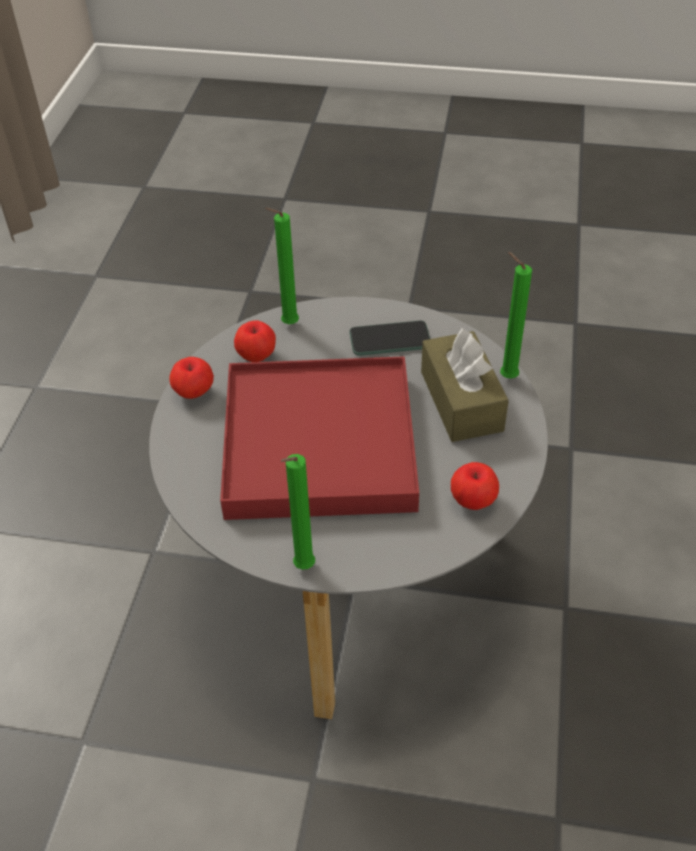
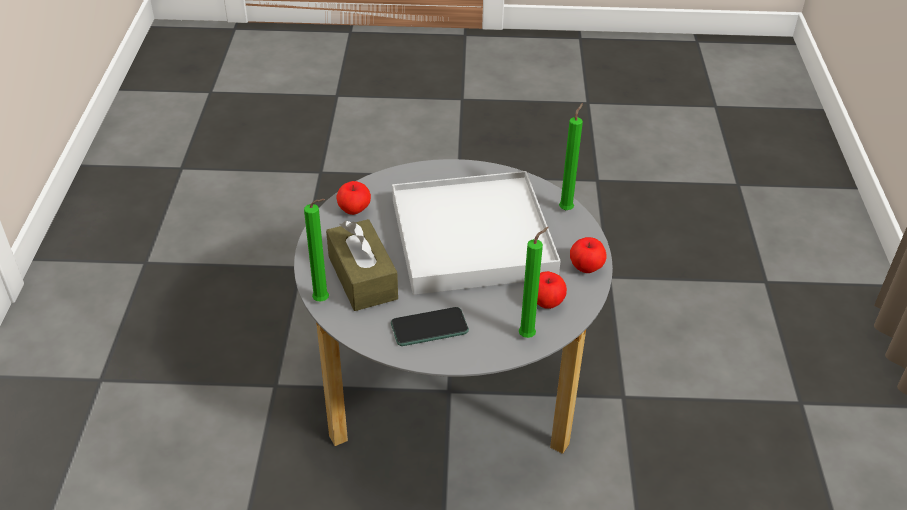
camera: 170 degrees right, 5 degrees down
(302, 568) = (464, 167): green candle -> green candle (567, 208)
(318, 444) = (472, 237): red tray -> white tray

